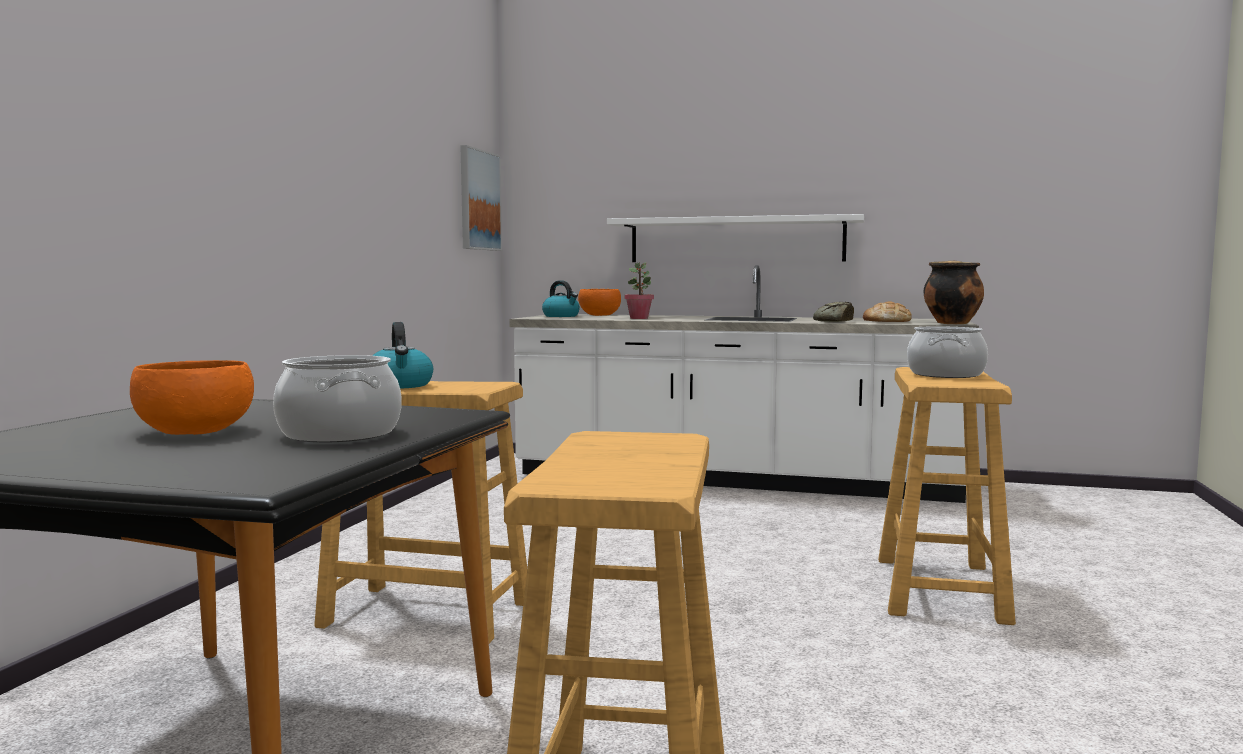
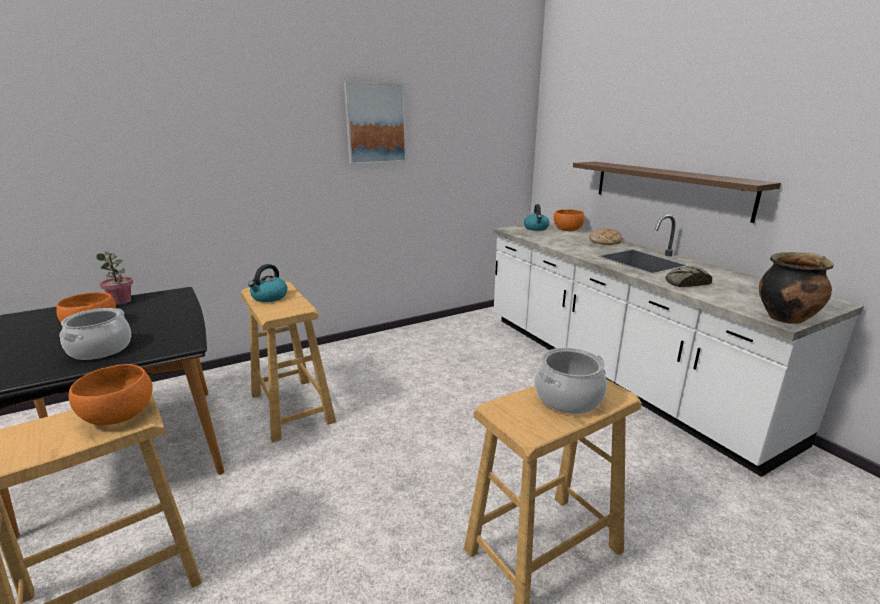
camera: 45 degrees right, 15 degrees up
(479, 200) = (506, 143): picture -> picture (375, 123)
(639, 318) = (566, 243): potted plant -> potted plant (121, 301)
(639, 441) = (119, 414): none -> orange bowl
(736, 240) = (668, 188): white shelf -> brown shelf
(887, 321) = (737, 294): bread -> bread (605, 241)

